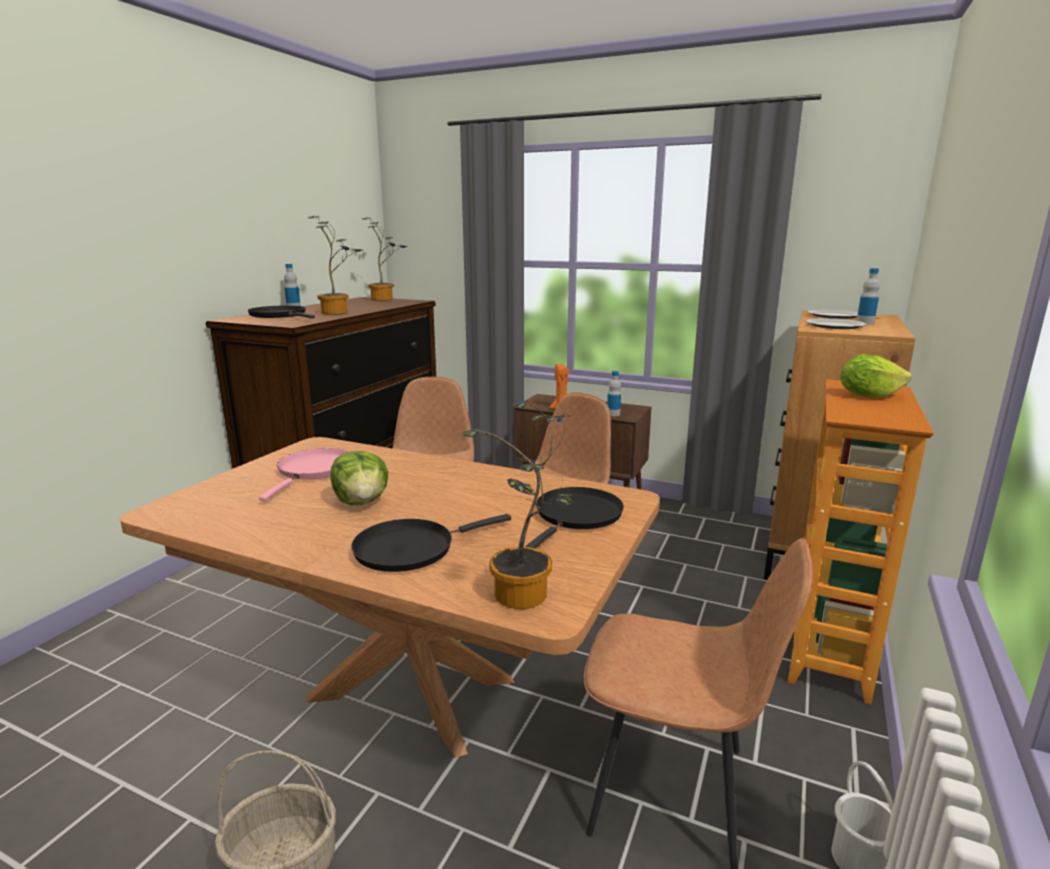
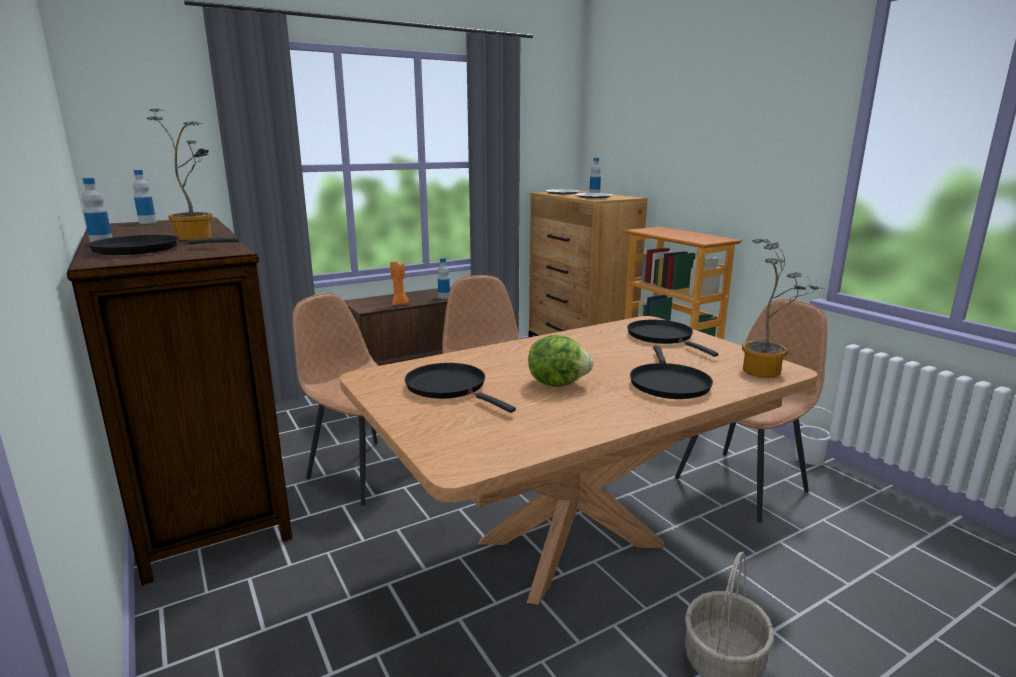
camera: 55 degrees left, 0 degrees up
(314, 471) = (450, 387): pink frying pan -> black frying pan
(385, 299) = (147, 222): potted plant -> bottle
(868, 396) = (669, 232): lettuce -> none

